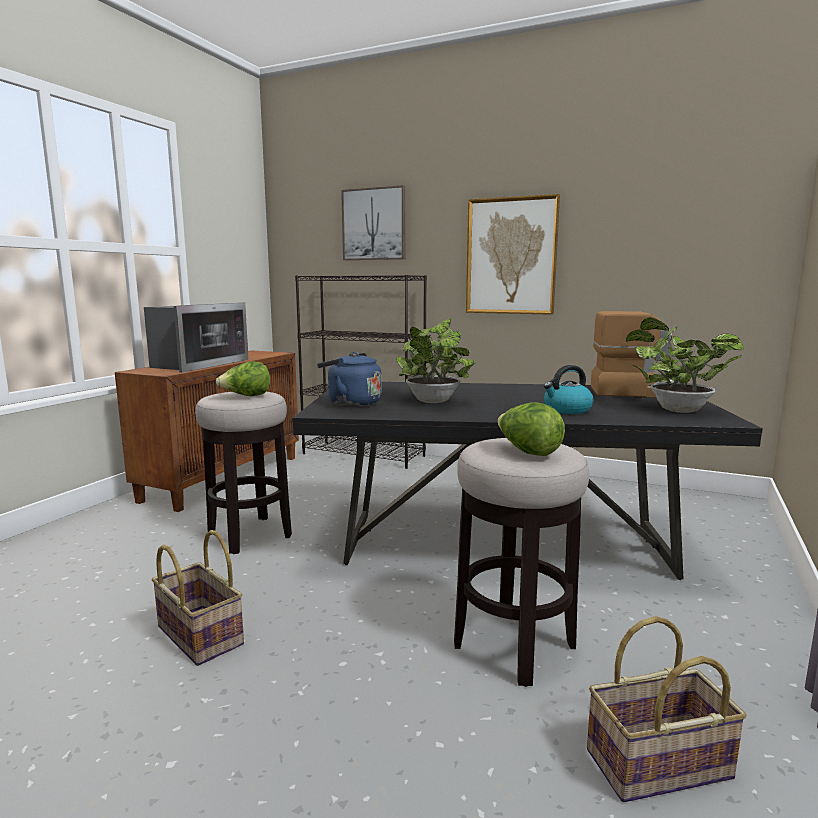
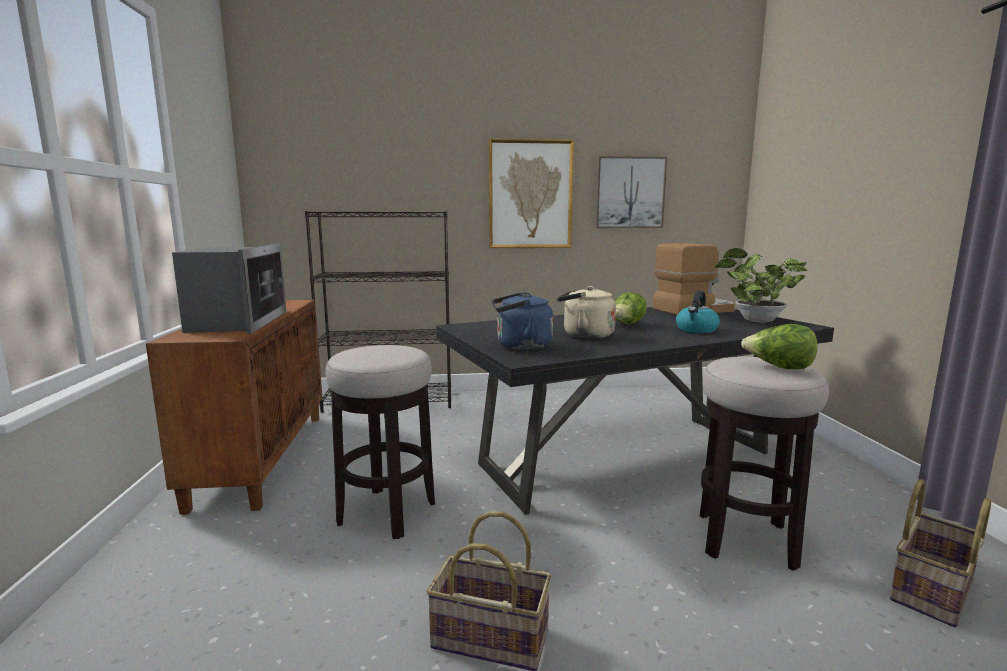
camera: 30 degrees left, 0 degrees up
(246, 396) = (392, 353): lettuce -> lettuce (626, 324)
(374, 224) = (382, 157): picture -> picture (630, 193)
(434, 402) = (584, 335): potted plant -> beige kettle

